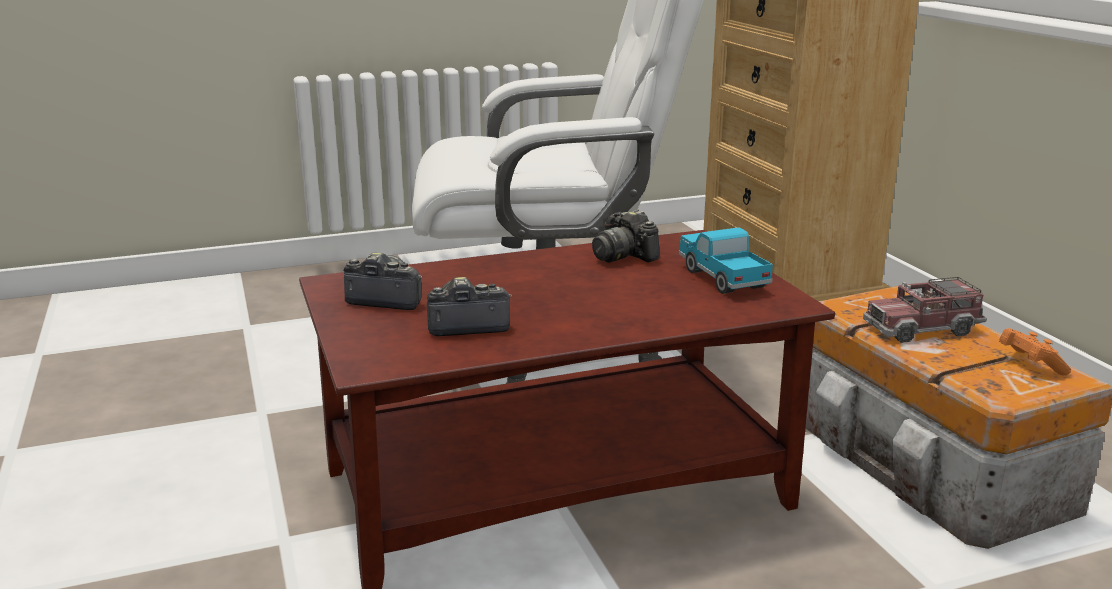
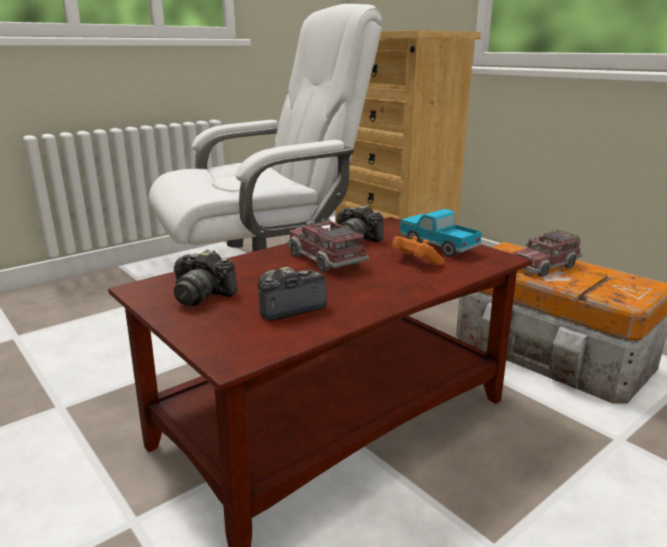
camera: 20 degrees left, 0 degrees up
(386, 298) = (201, 295): camera -> camera turned 150 degrees counterclockwise
(560, 276) = (325, 259): none -> toy truck
(1029, 364) = (624, 279): orange game controller -> orange game controller (415, 261)

